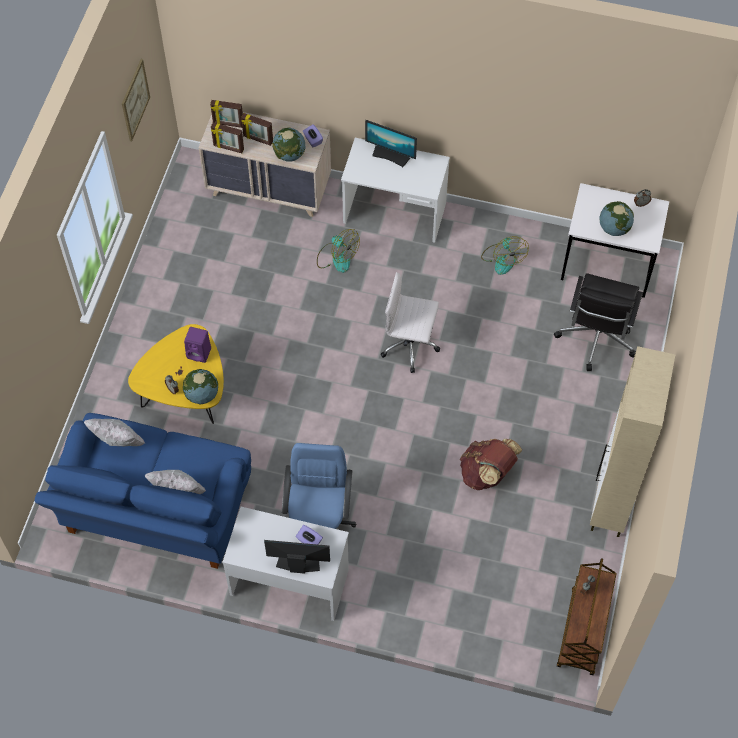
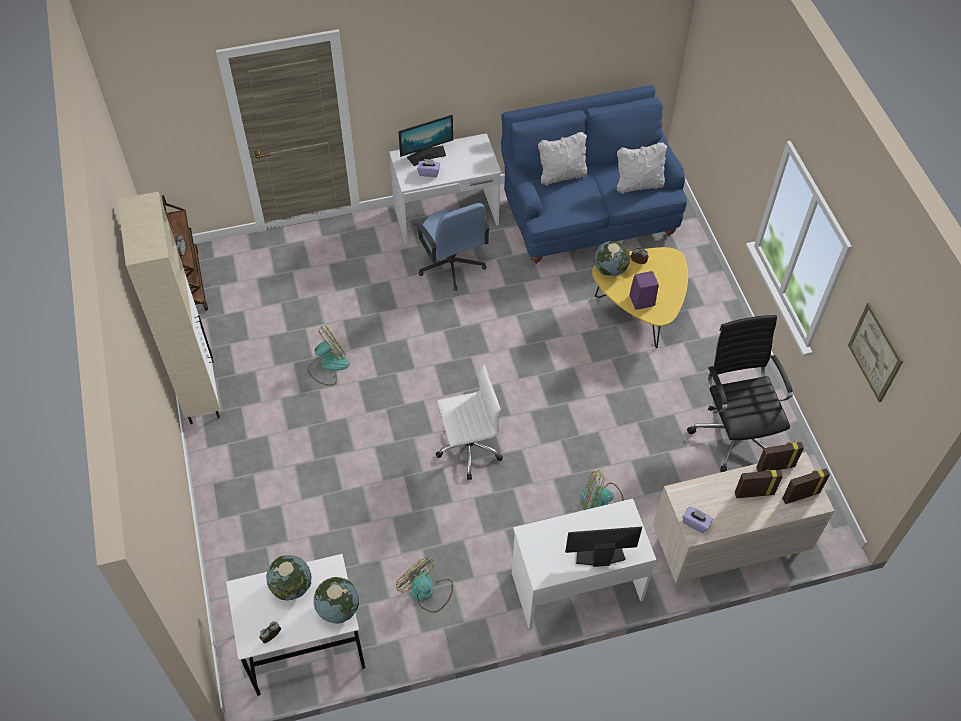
camera: 150 degrees right, 5 degrees down
(289, 155) = (706, 492): globe -> globe (338, 609)
(487, 474) = (328, 365): brown backpack -> fan
(596, 338) = (280, 548): black office chair -> black office chair (734, 432)

